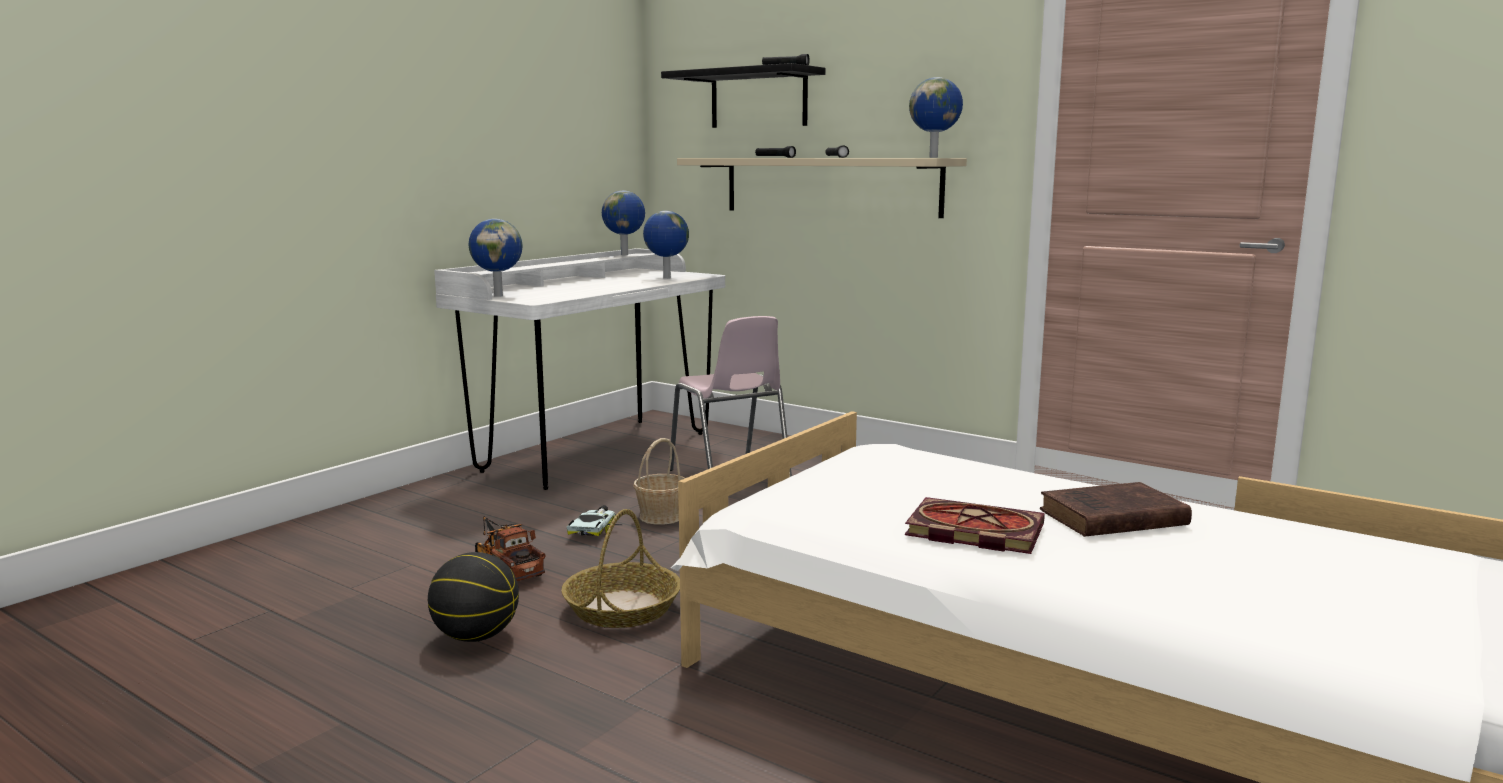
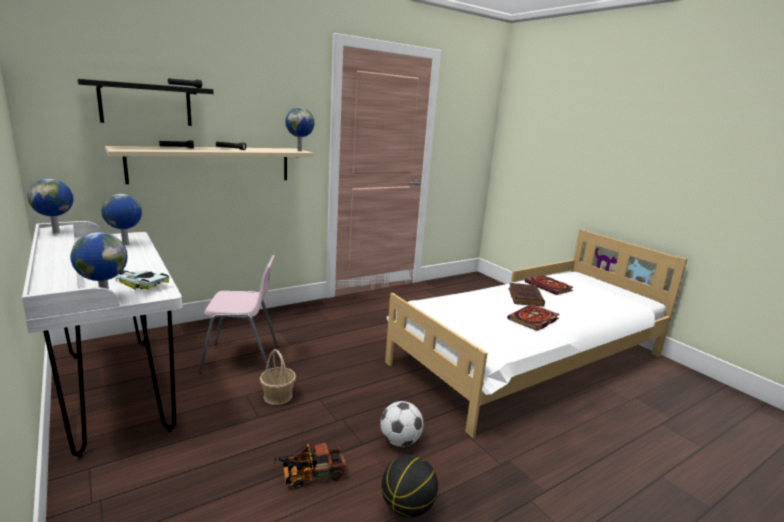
camera: 70 degrees left, 5 degrees up
(595, 527) = (271, 424): toy car -> toy car (141, 283)
(622, 609) = (400, 441): basket -> football
(1275, 540) = (550, 287): none -> book

